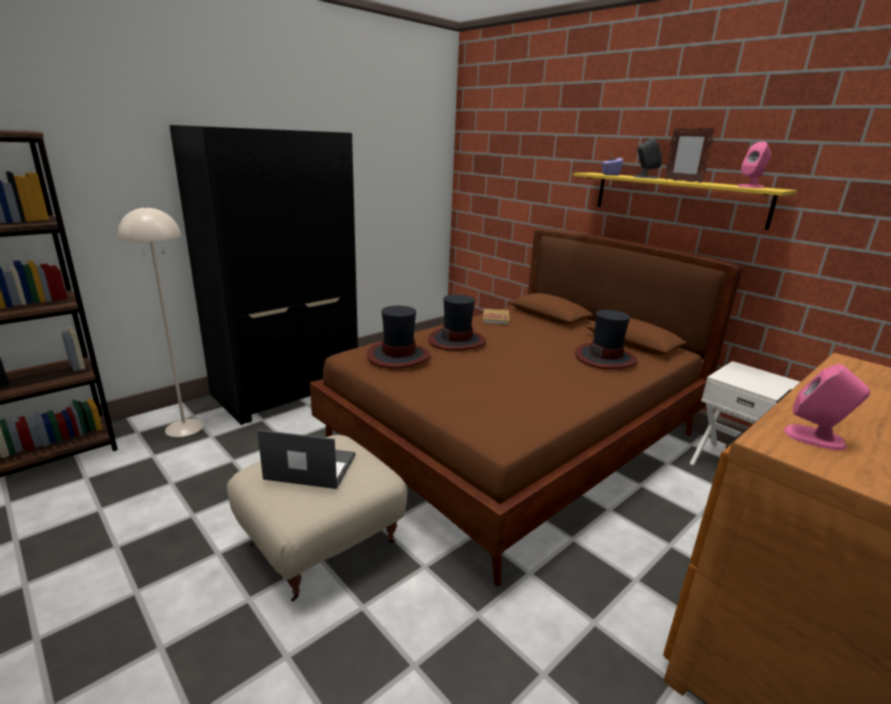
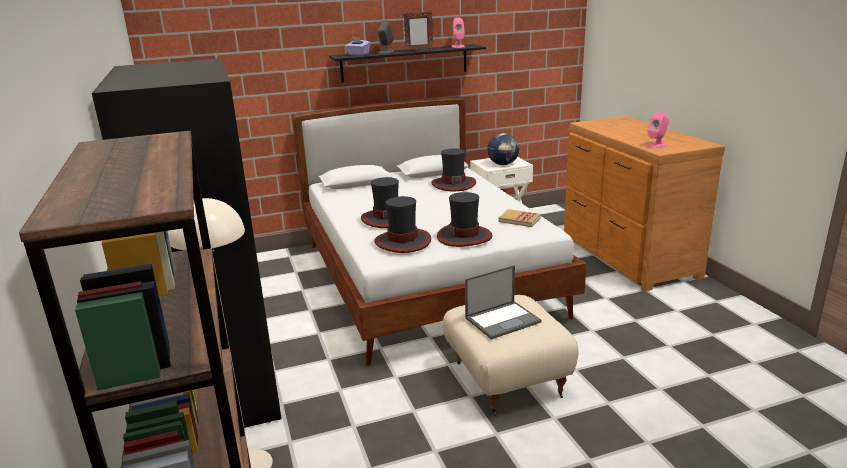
camera: 65 degrees left, 0 degrees up
(309, 467) = (503, 320): laptop -> laptop turned 150 degrees counterclockwise
(438, 386) = (464, 236): none -> hat
(496, 318) = (344, 200): book -> book (519, 220)
(516, 442) = (426, 279): brown bed -> white bed
(677, 198) = (405, 63): yellow shelf -> black shelf
(754, 383) = (503, 164): none -> globe

